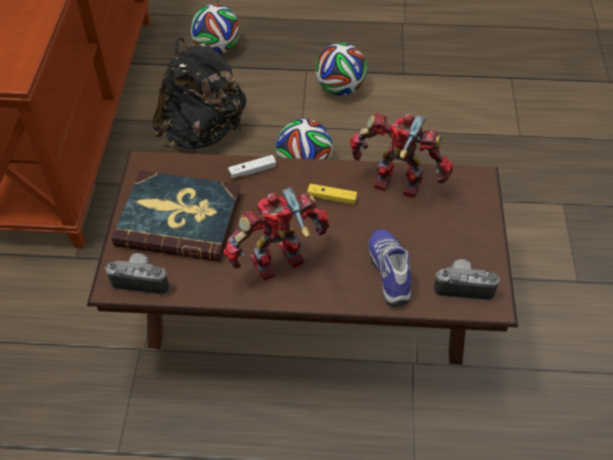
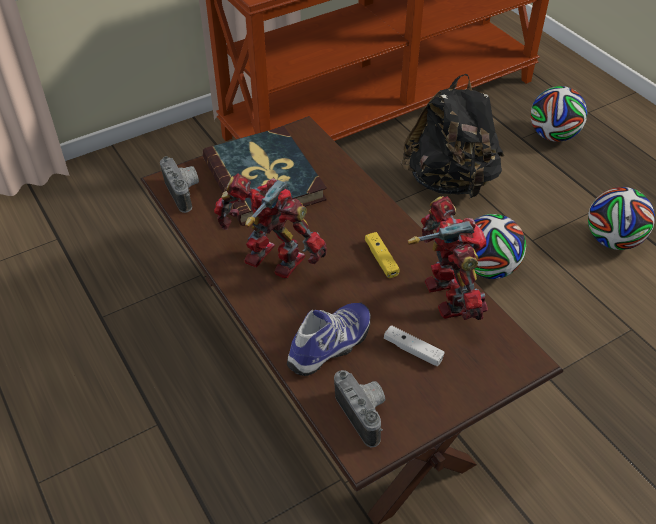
camera: 55 degrees right, 5 degrees down
(252, 171) = (360, 193): white game controller -> white game controller (413, 350)

